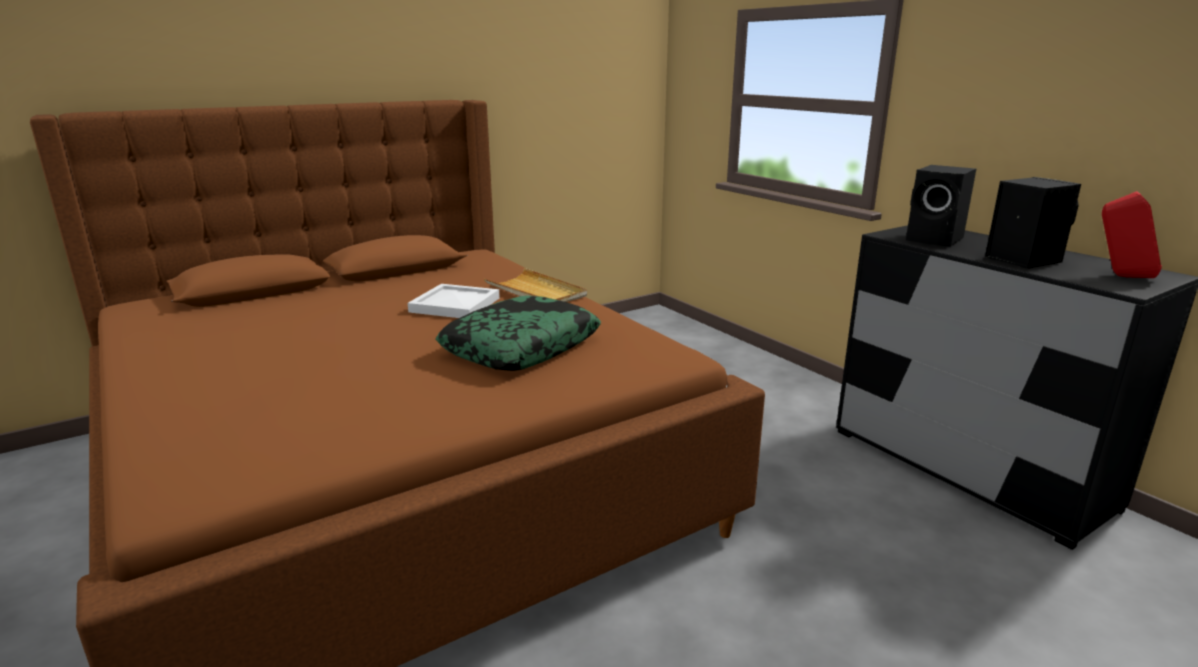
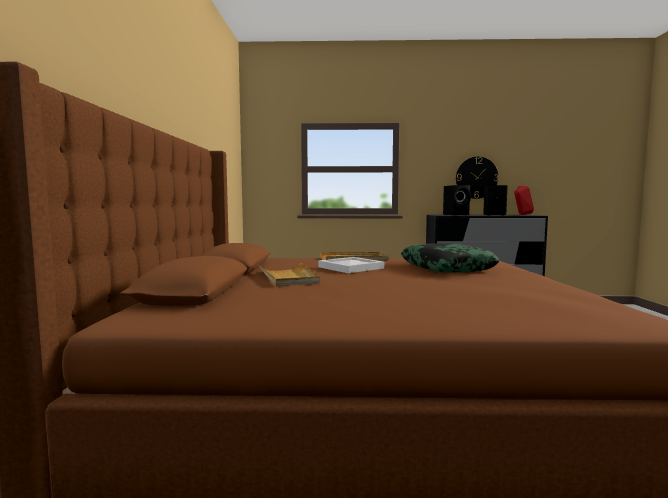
camera: 55 degrees left, 15 degrees down
(353, 298) = (288, 277): none -> beige tray
(1066, 146) = (476, 177): none -> wall clock

